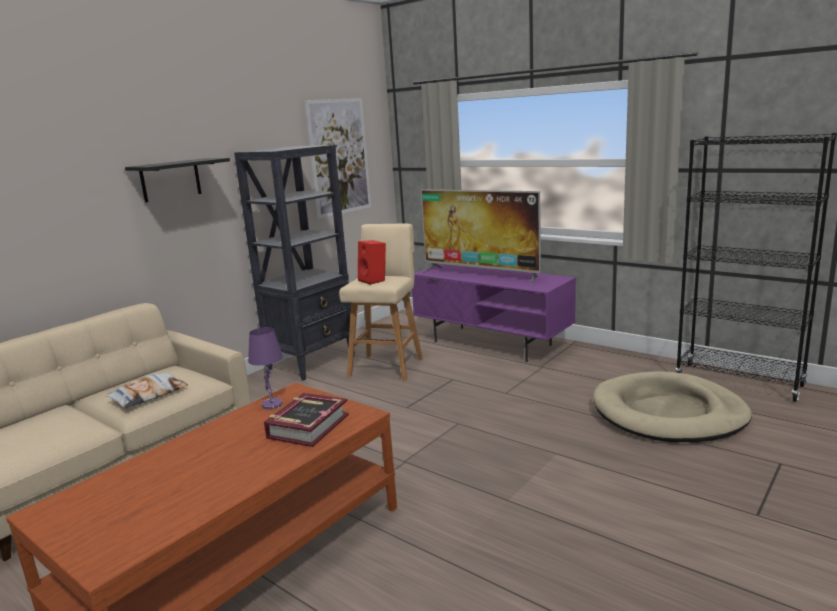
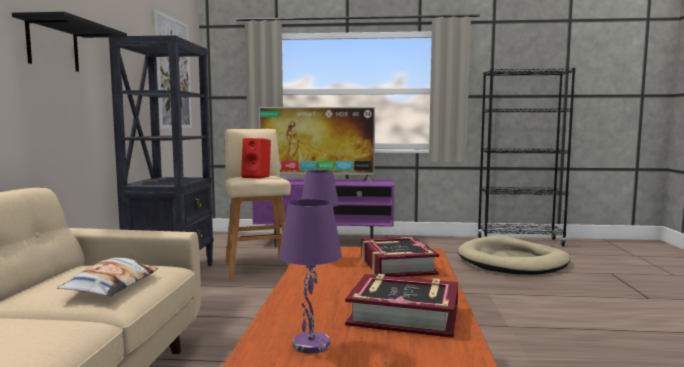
camera: 35 degrees left, 10 degrees down
(118, 490) = (311, 345): none -> purple table lamp
(206, 483) = (404, 315): none -> book

